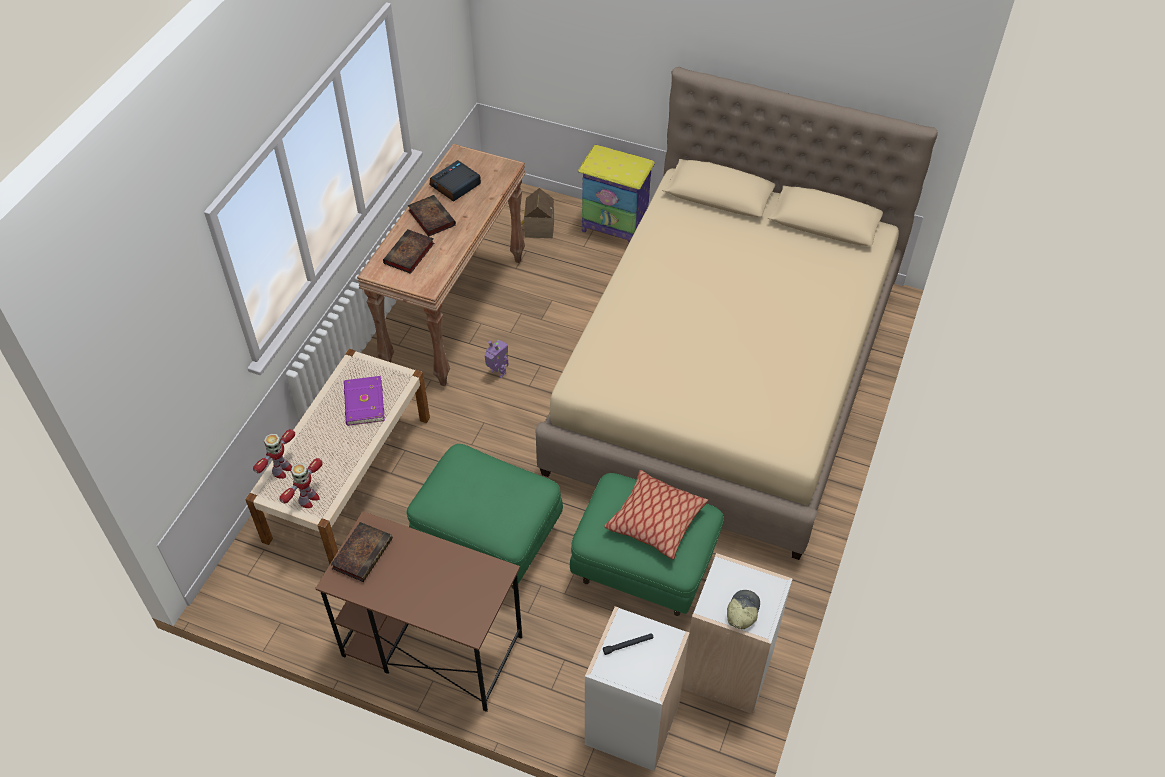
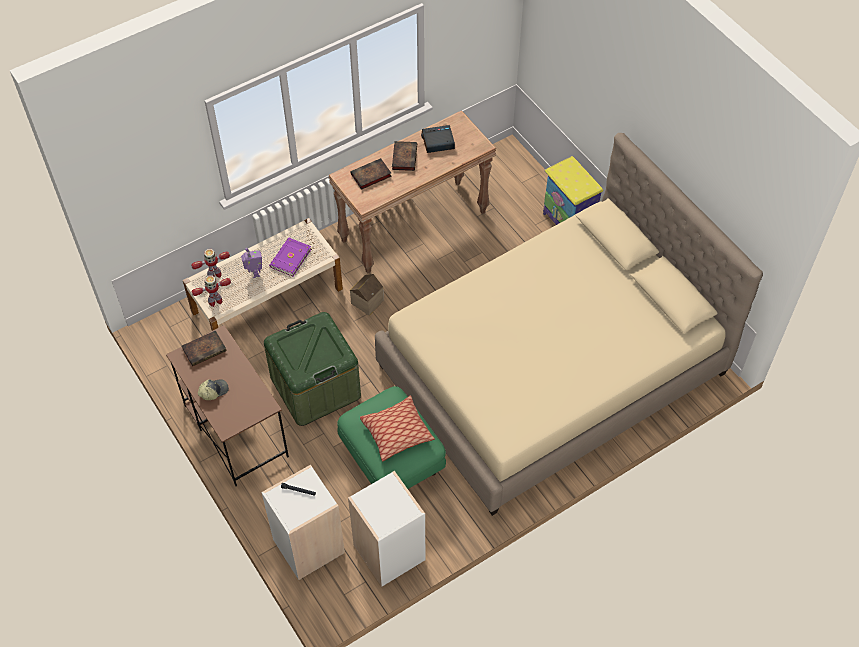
camera: 35 degrees right, 5 degrees up
(487, 540) = (315, 387): green ottoman -> green storage box
(497, 373) = (407, 283): toy robot -> toy robot (254, 273)
(537, 228) = (515, 195): toy house -> toy house (366, 301)
(742, 611) = (378, 513): cap -> cap (213, 391)

